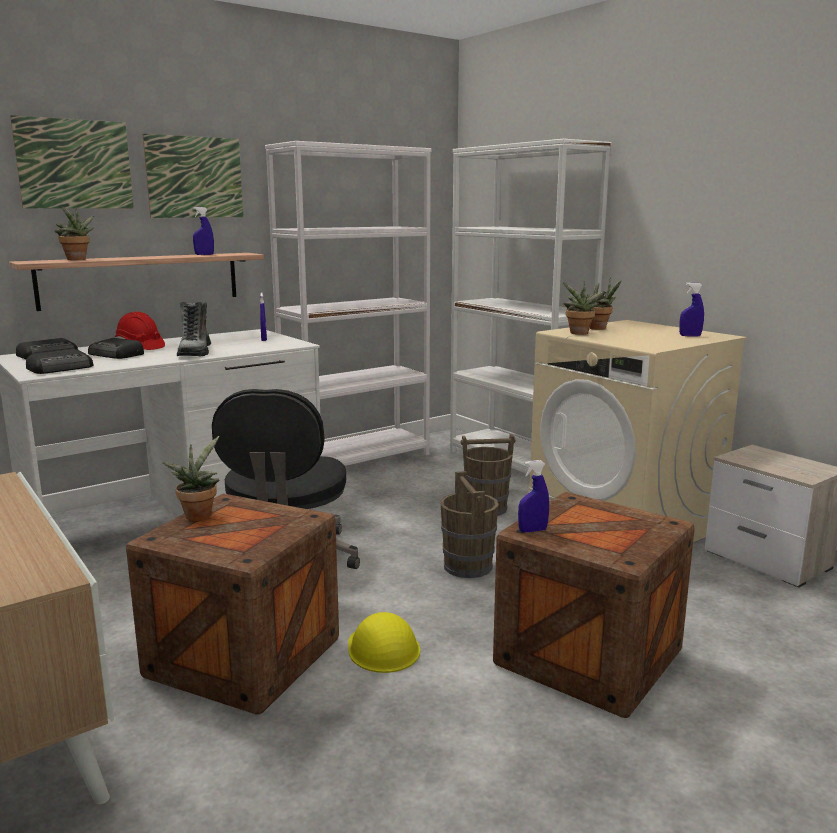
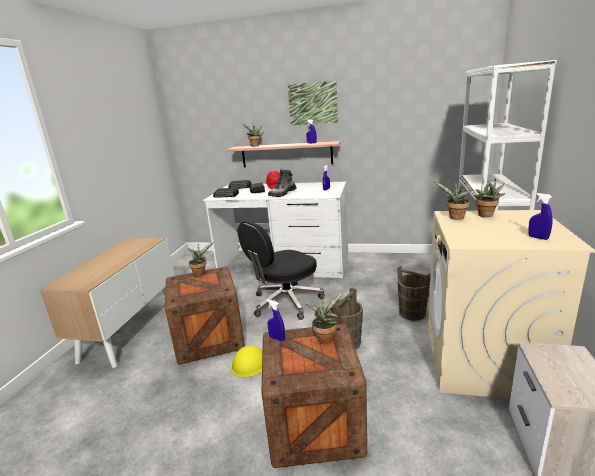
camera: 50 degrees right, 5 degrees up
(74, 164) = (258, 102): picture -> none
(357, 460) = (393, 260): white bookcase -> none
(581, 508) = (326, 338): none -> potted plant

